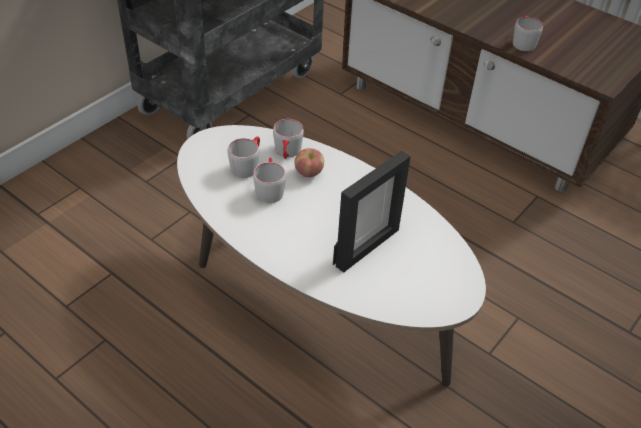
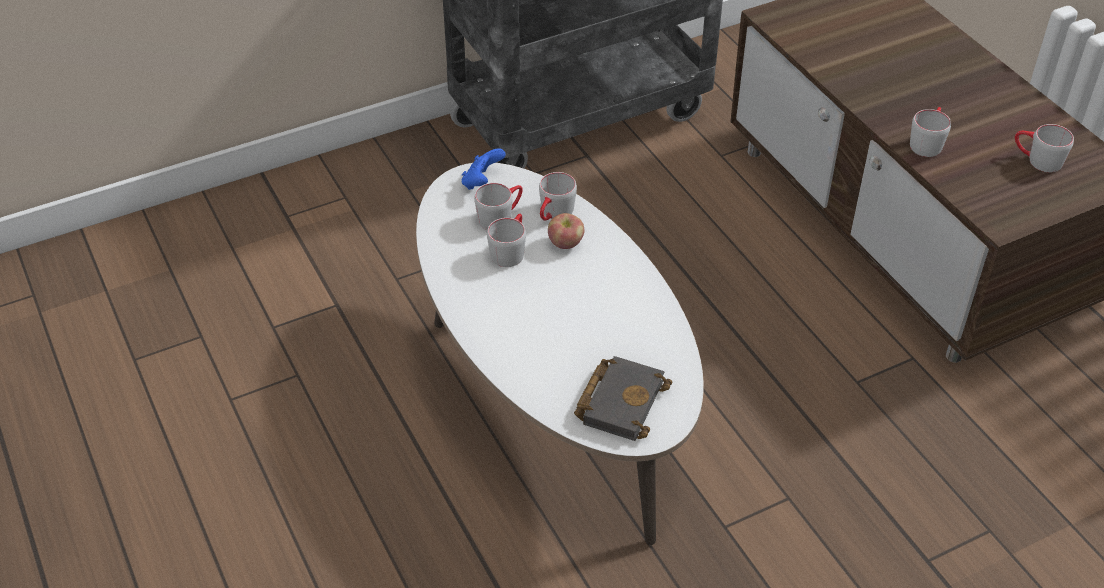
camera: 25 degrees right, 0 degrees up
(218, 143) = (482, 182): none -> blue game controller
(366, 247) = (581, 344): picture frame -> none
(421, 282) = (620, 400): none -> black book
(595, 38) = (1037, 160): none -> grey mug

